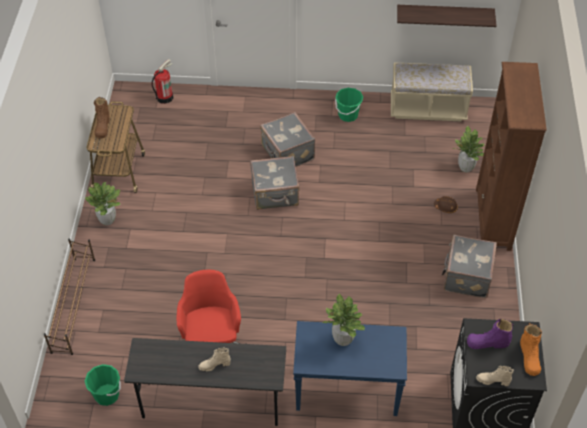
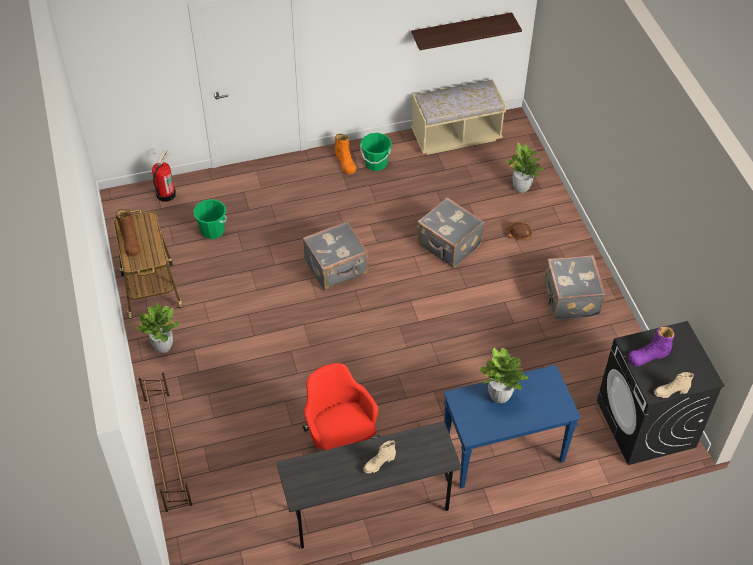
camera: 20 degrees left, 0 degrees up
(107, 395) = (250, 536): green bucket -> green bucket (213, 231)
(287, 153) = (329, 221): grey suitcase -> grey suitcase (448, 245)
(493, 219) = (571, 233): brown bookcase -> none
(529, 357) = (694, 358): orange boot -> orange boot (345, 162)

